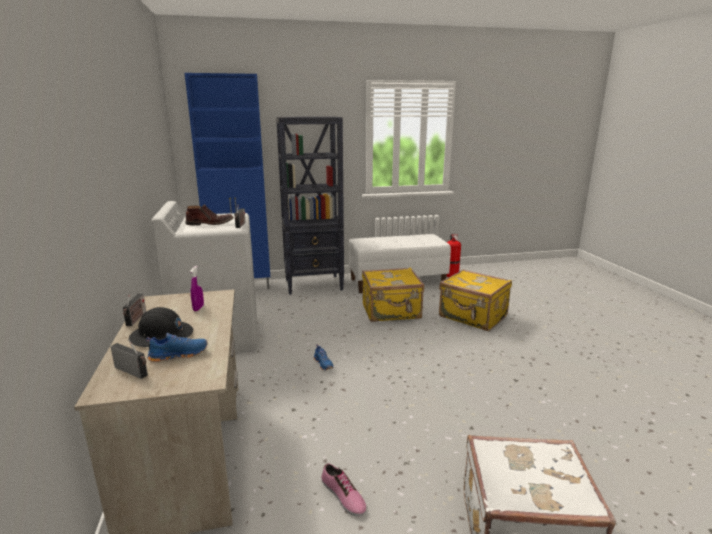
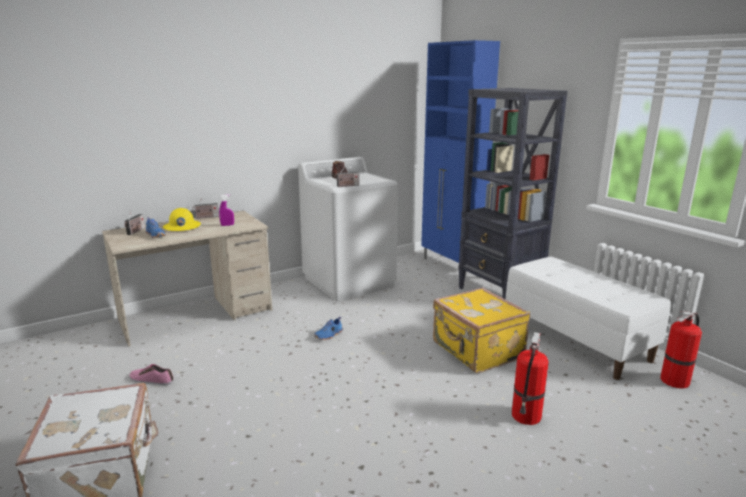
camera: 70 degrees right, 0 degrees up
(162, 336) = (182, 227): black hard hat -> yellow hard hat
(342, 496) = (152, 379): shoe -> shoe turned 75 degrees clockwise
(473, 317) = (526, 416): yellow suitcase -> fire extinguisher

